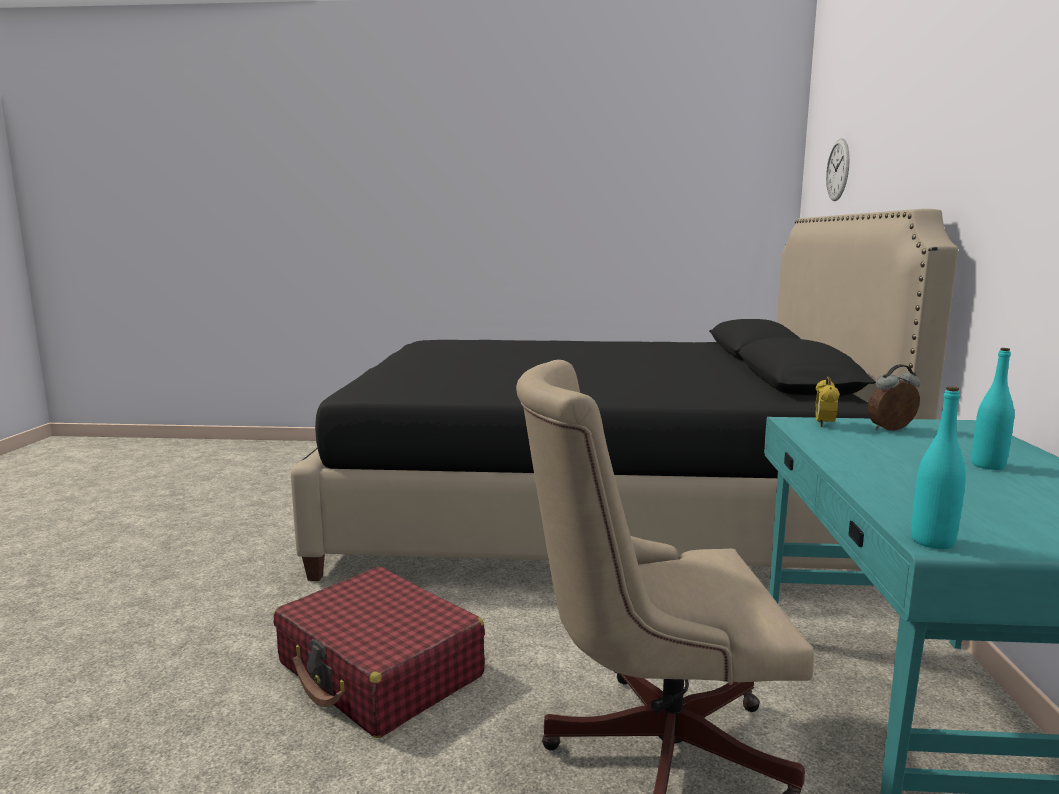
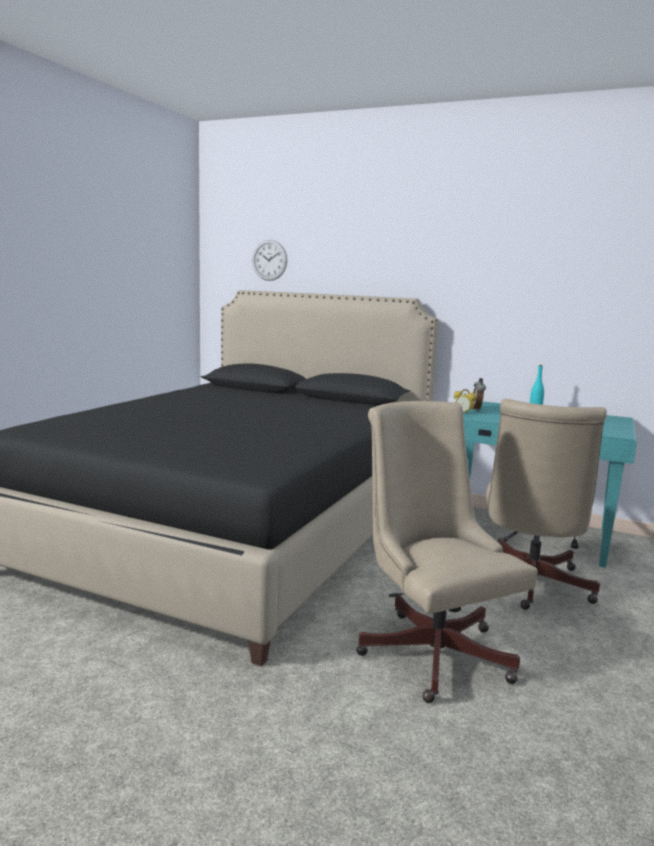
camera: 70 degrees left, 0 degrees up
(380, 670) = (431, 648): red suitcase -> beige office chair
(932, 542) = (622, 435): turquoise bottle -> none

